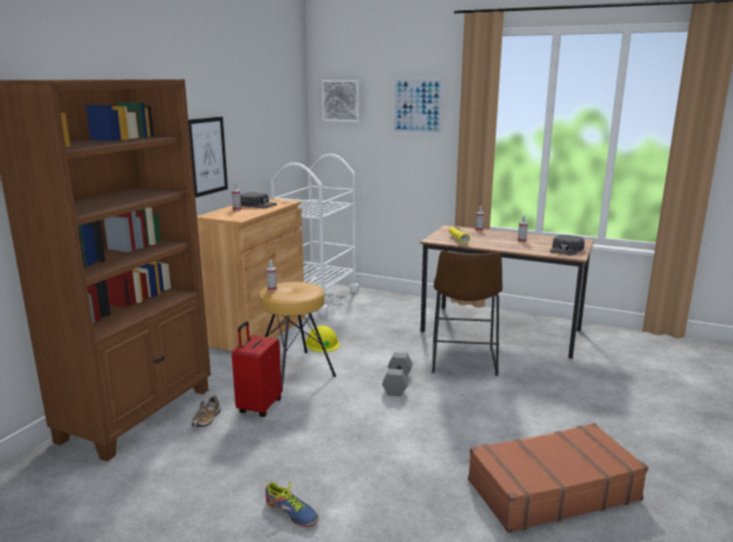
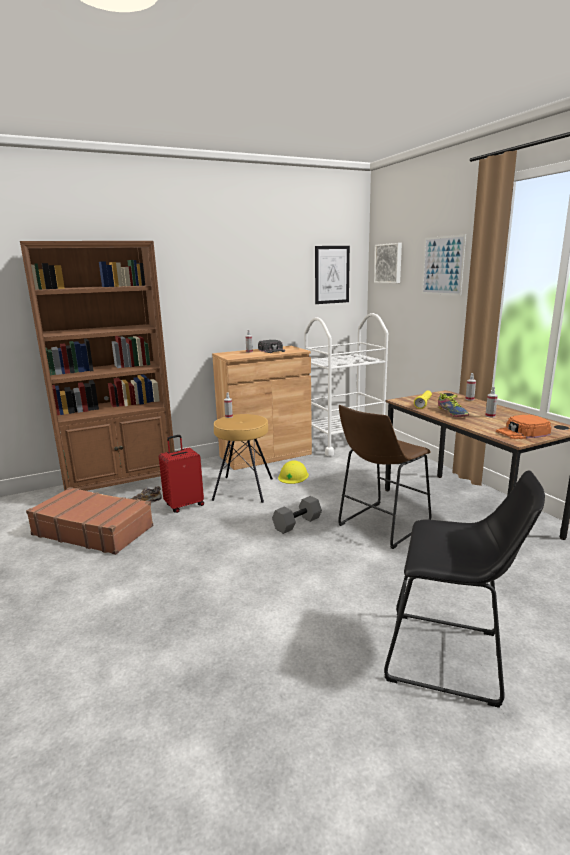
camera: 40 degrees right, 0 degrees up
(207, 156) = (231, 306): picture -> picture (332, 275)
(291, 512) = (93, 578): shoe -> shoe (452, 412)
(551, 489) = (273, 663): brown suitcase -> brown suitcase (93, 530)
(566, 249) = (522, 432): black cap -> orange cap
(634, 430) = (452, 658): none -> black stool

